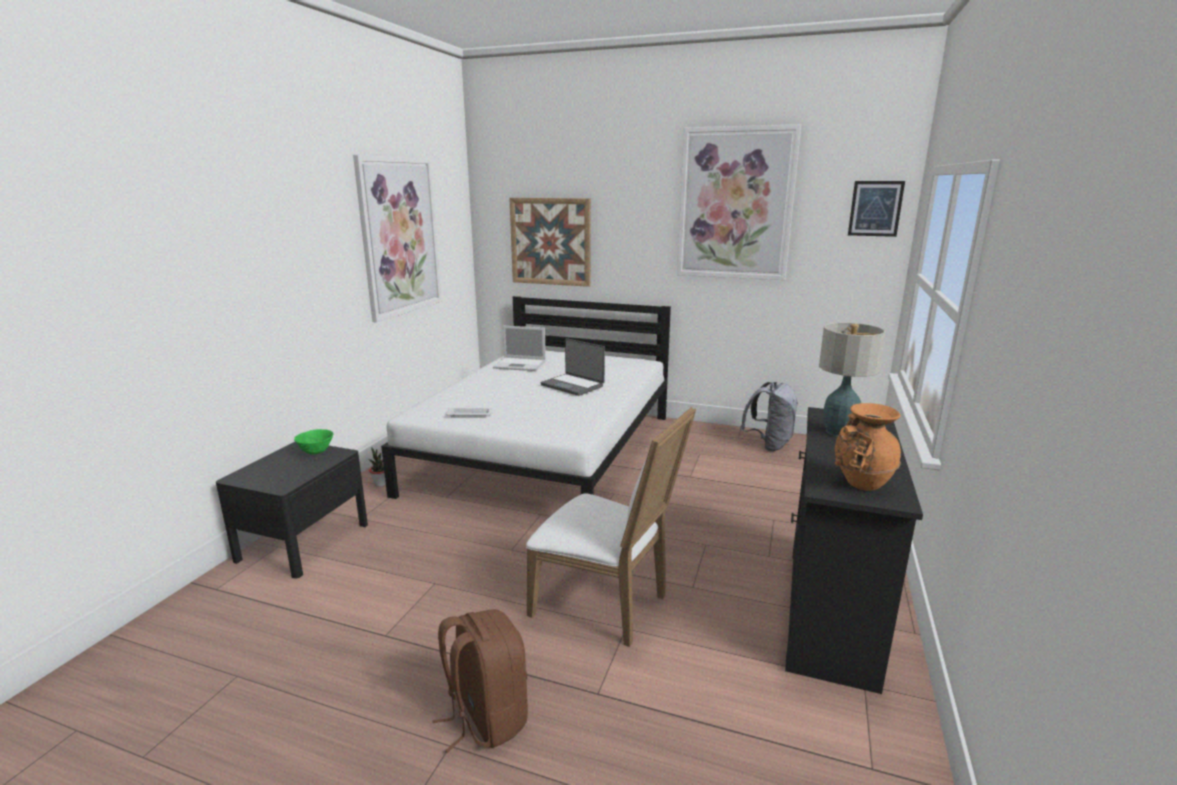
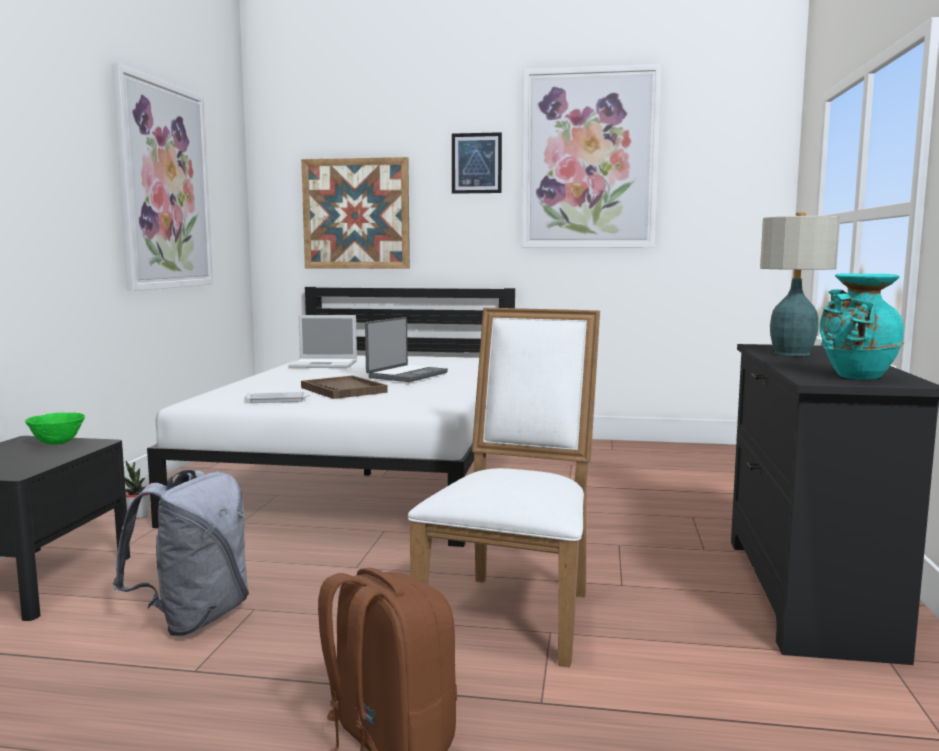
camera: 10 degrees left, 10 degrees down
(521, 403) = (344, 390): none -> brown tray
(573, 385) = (406, 375): laptop -> laptop turned 90 degrees counterclockwise
(607, 605) = (514, 611): white chair -> white chair turned 90 degrees counterclockwise
(769, 445) = (653, 453): grey backpack -> grey backpack (194, 619)
(860, 484) = (855, 376): orange vase -> turquoise vase
(875, 208) = (752, 159): picture -> picture (476, 163)

